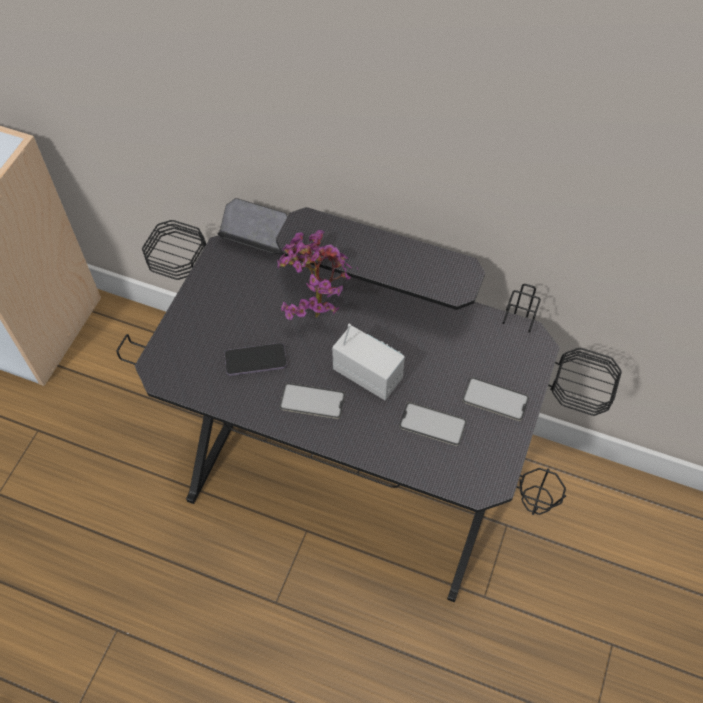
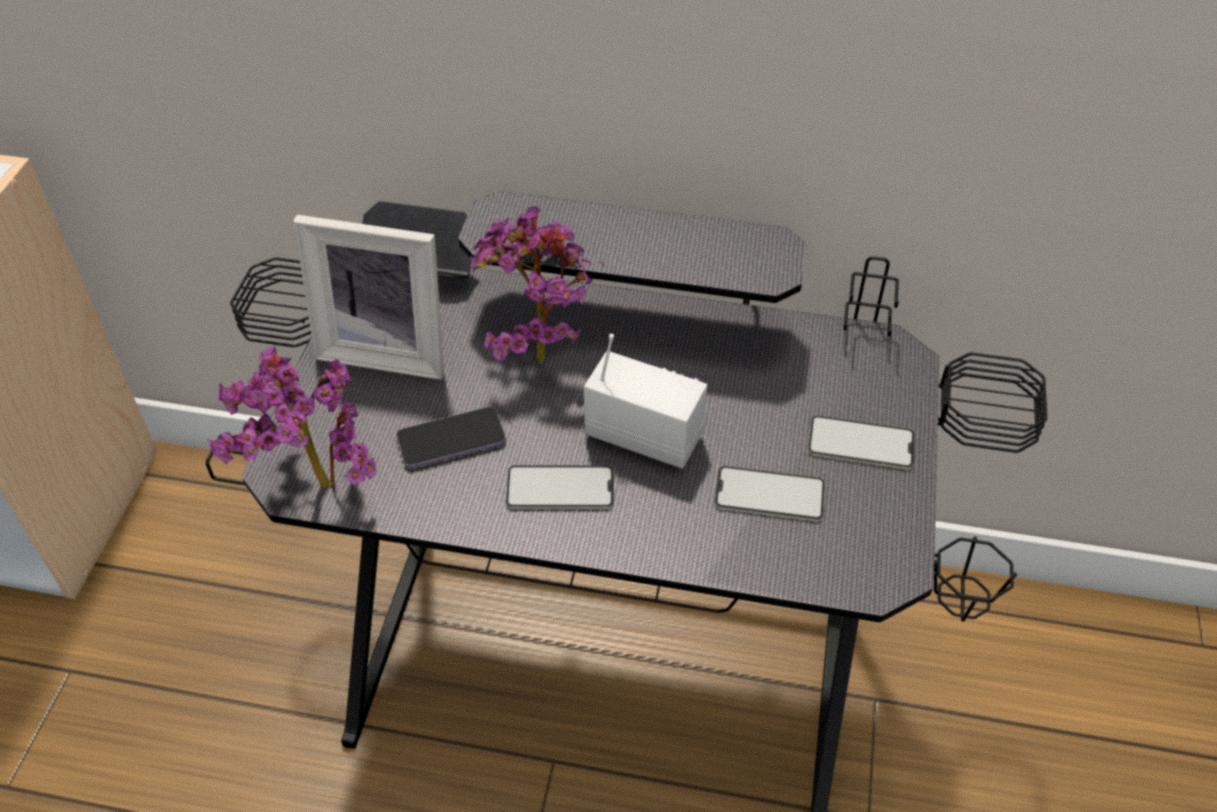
camera: 10 degrees left, 10 degrees down
(173, 379) = (313, 488): none -> potted plant
(228, 294) = (387, 349): none -> picture frame

